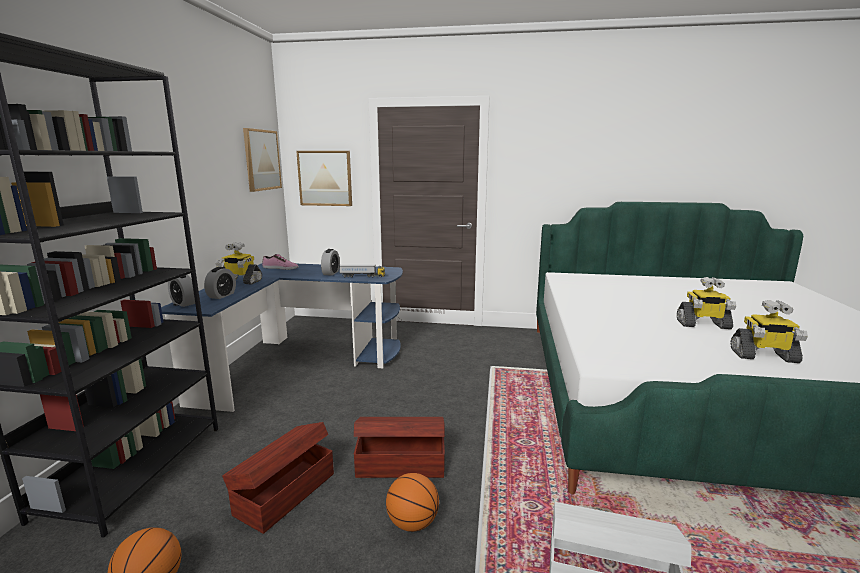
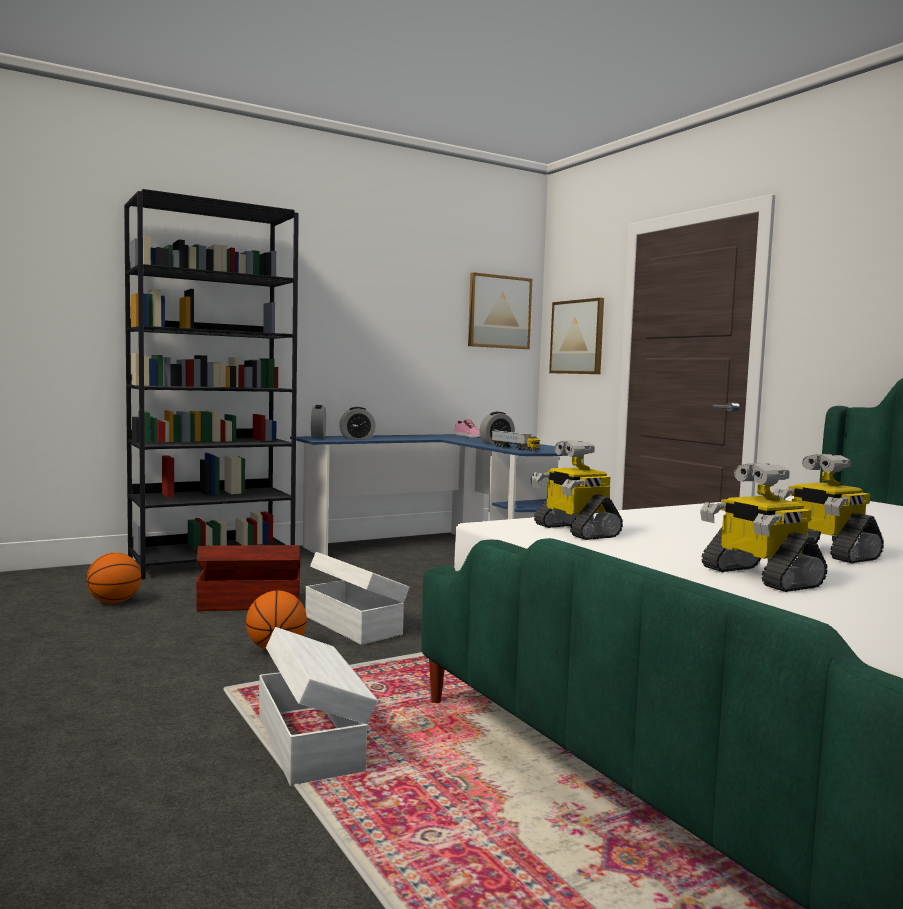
camera: 50 degrees right, 10 degrees down
(240, 281) = (402, 436): toy robot -> toy robot (574, 531)
(400, 463) = (353, 625): brown storage box -> white storage box

